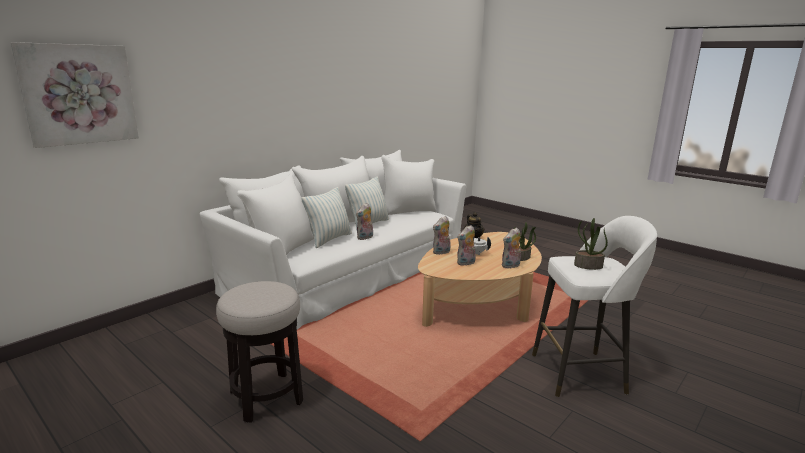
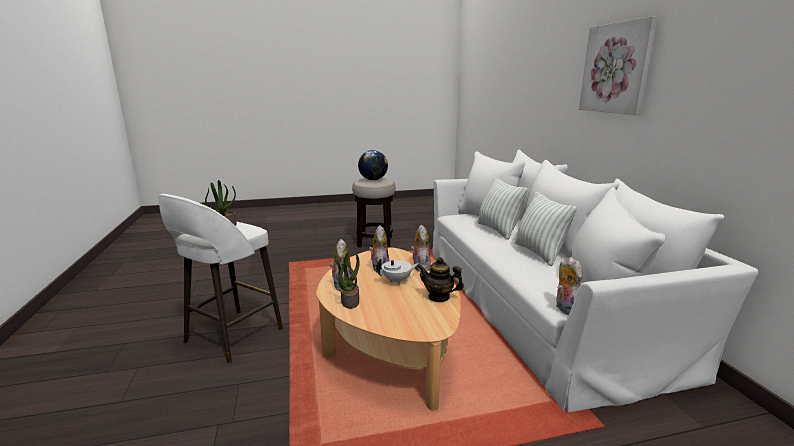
camera: 125 degrees right, 0 degrees up
(79, 94) = (507, 79): picture -> picture (616, 68)
(257, 293) = (373, 179): none -> globe
(365, 238) = (490, 242): plush toy -> plush toy (565, 309)

